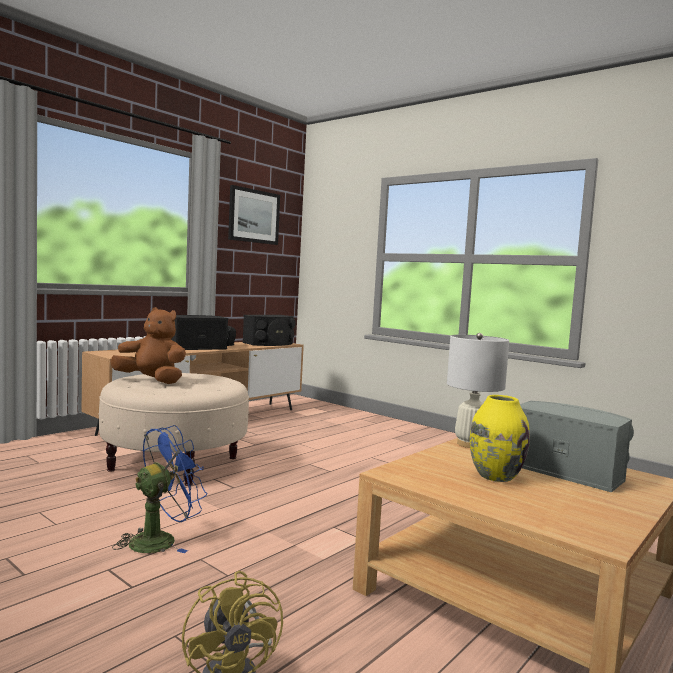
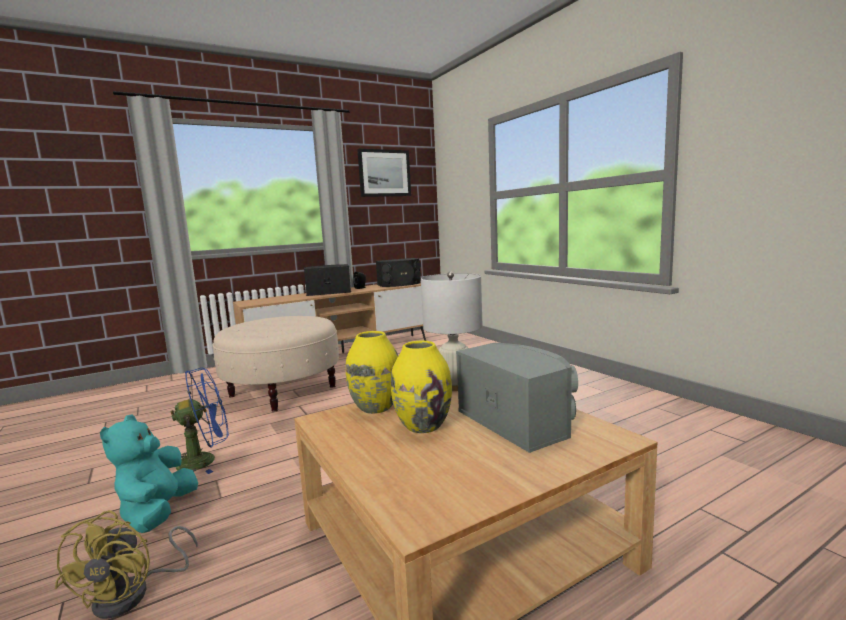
camera: 20 degrees right, 5 degrees up
(151, 381) = (259, 325): brown plush toy -> none
(168, 597) = (158, 514): none -> turquoise plush toy
(426, 462) = (375, 407): none -> yellow vase

